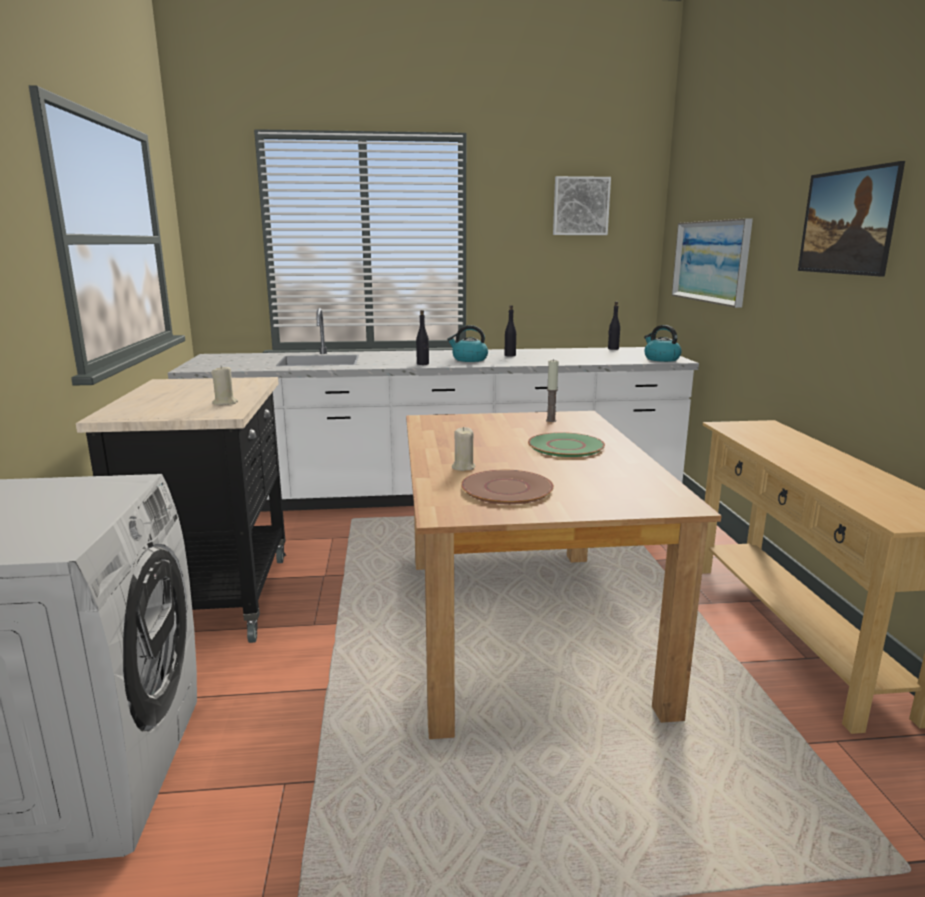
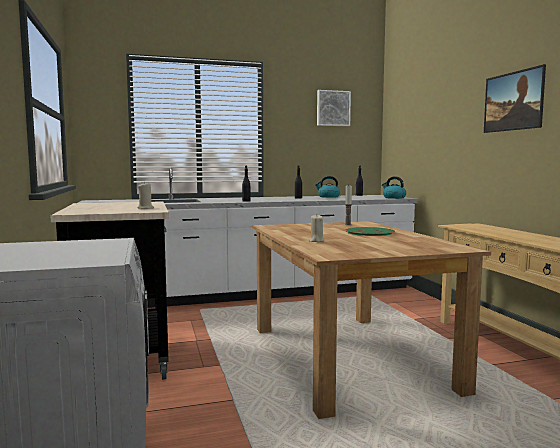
camera: 10 degrees left, 10 degrees down
(469, 359) = (274, 199): kettle -> kettle (328, 197)
(507, 489) = (354, 247): brown plate -> none
(710, 261) = (419, 137): picture -> none

